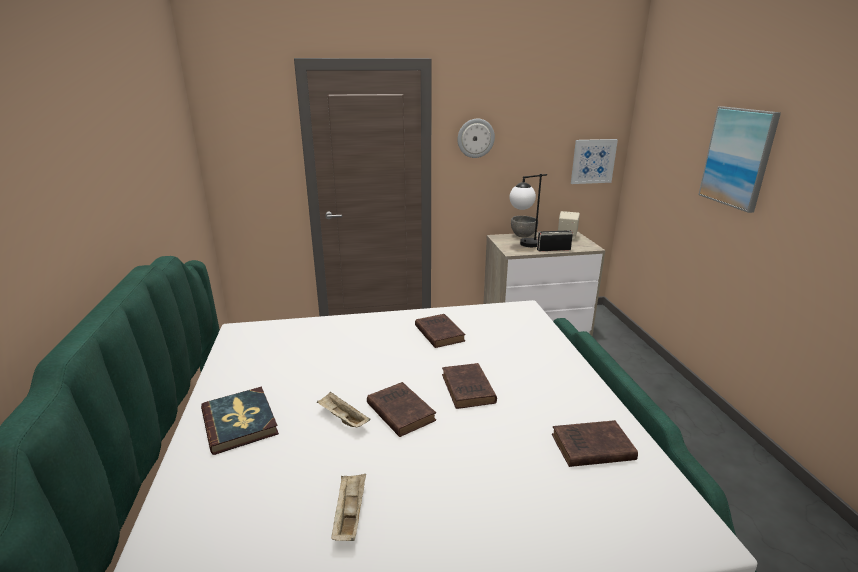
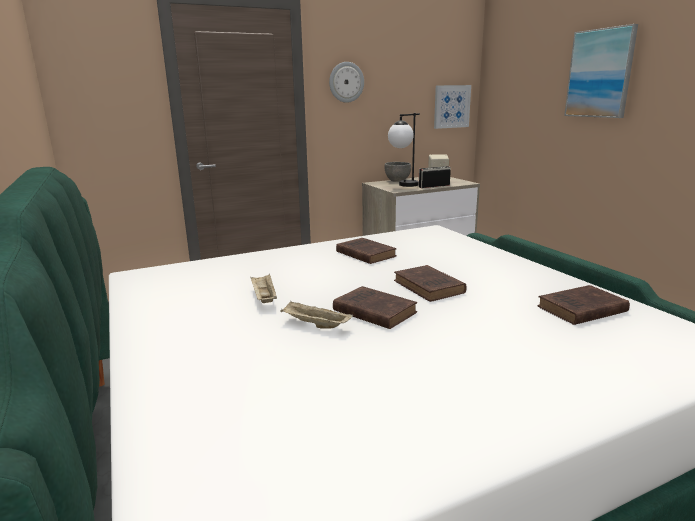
camera: 15 degrees left, 5 degrees down
(240, 422) = (193, 344): book -> none
(349, 515) = (387, 396): beige tray -> beige tray (264, 297)

